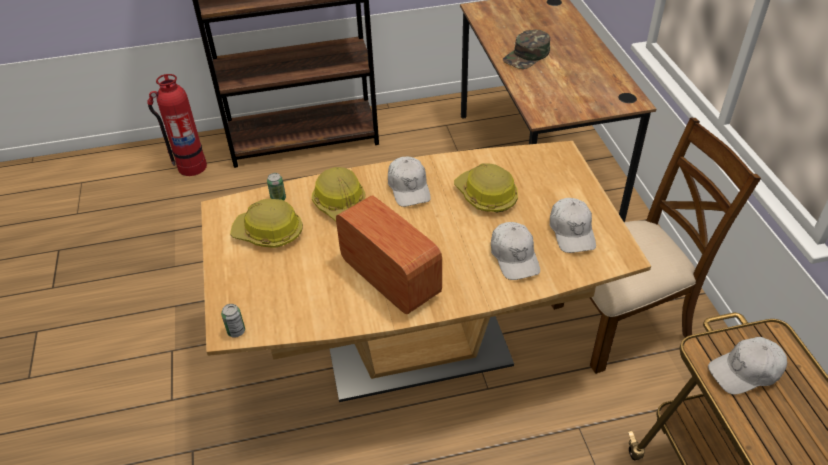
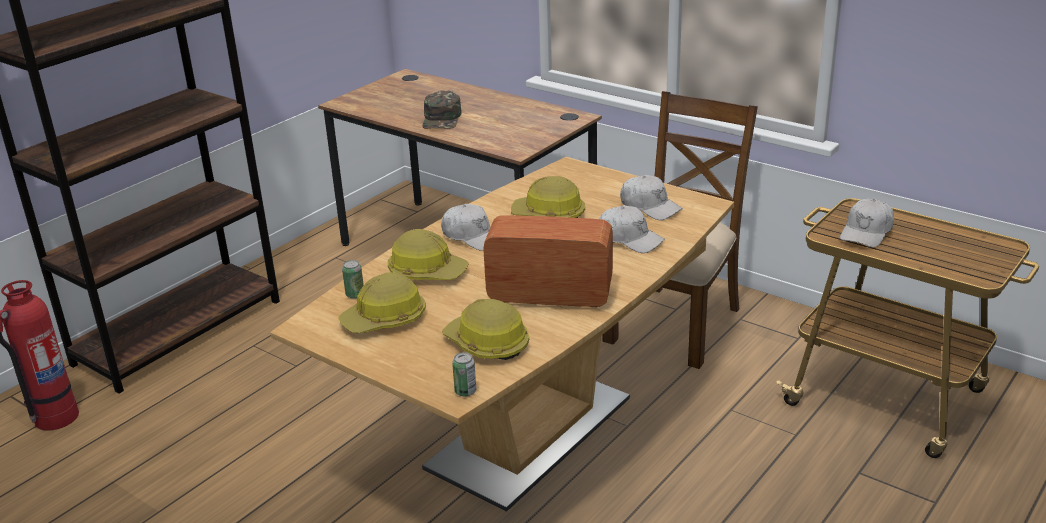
camera: 40 degrees left, 15 degrees down
(298, 297) = (487, 344): none -> hard hat

